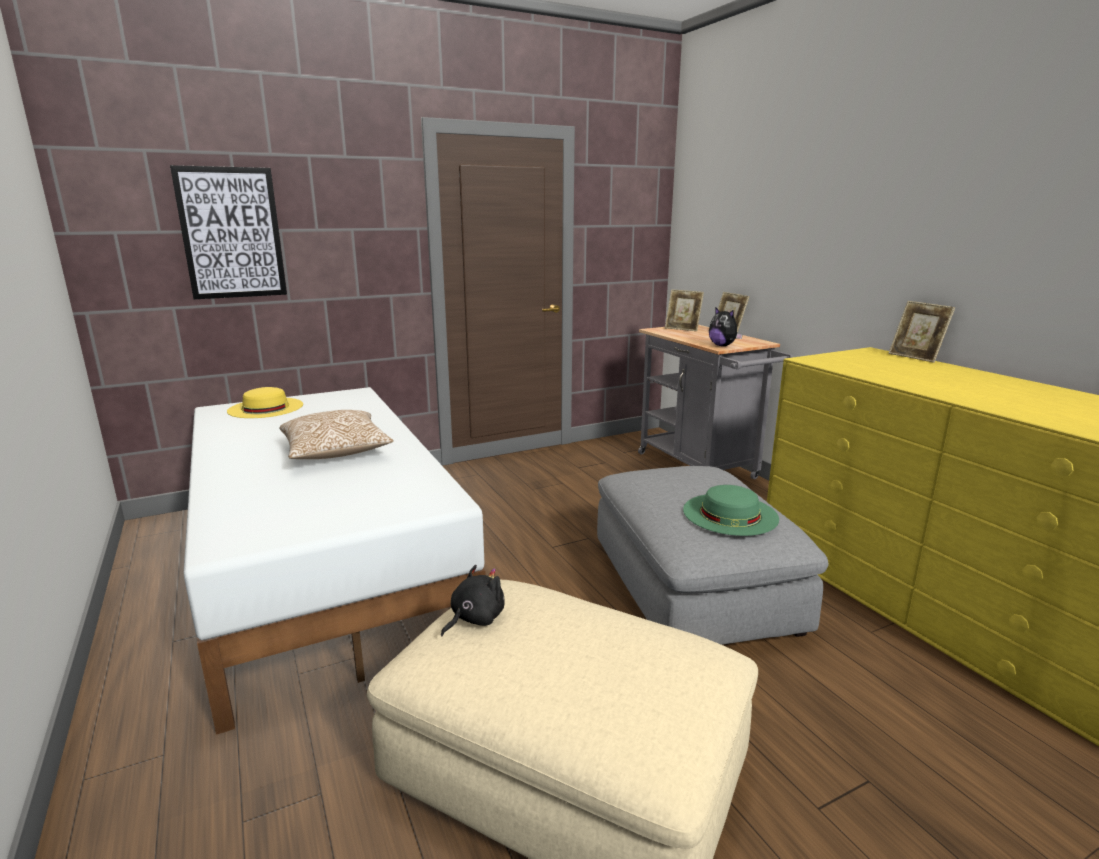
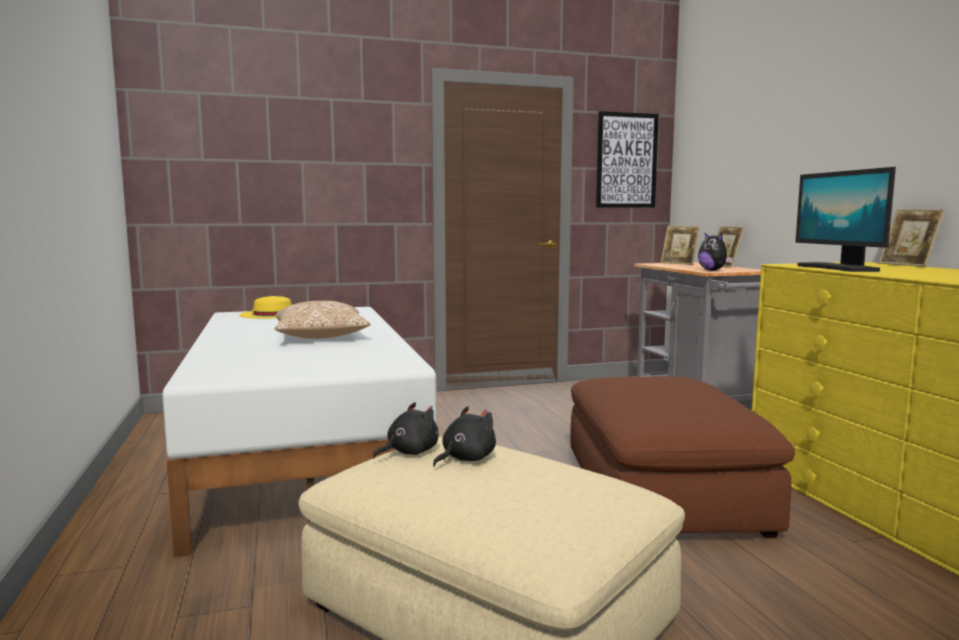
camera: 10 degrees right, 10 degrees down
(231, 233) = (261, 163): picture -> picture (626, 160)
(538, 627) = (465, 459): none -> black plush toy
(693, 586) = (663, 491): grey ottoman -> brown ottoman
(730, 514) = (692, 403): green hat -> none
(861, 370) = (838, 268): none -> monitor

